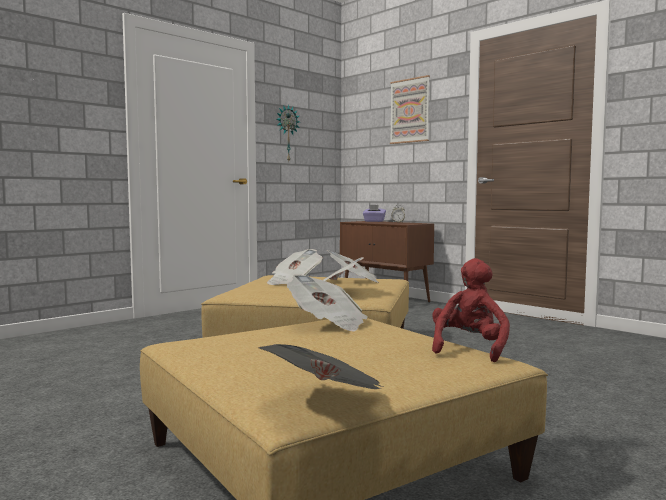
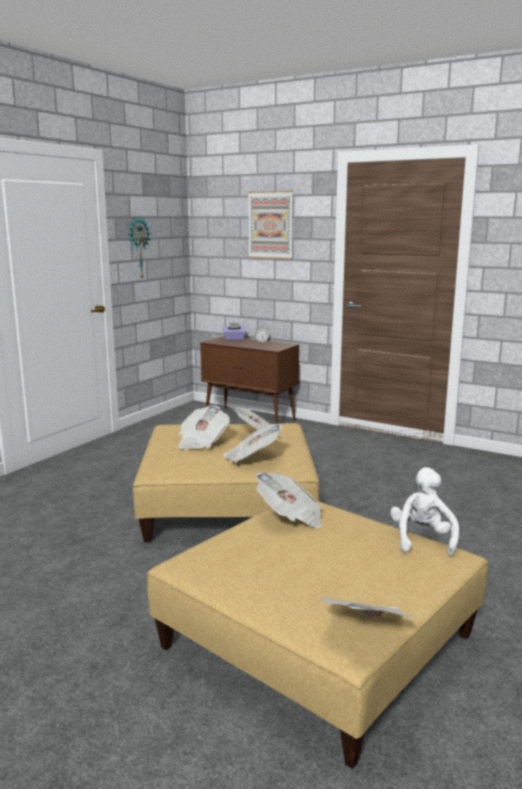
camera: 15 degrees left, 10 degrees up
(469, 348) = (422, 539): red plush toy -> white plush toy

